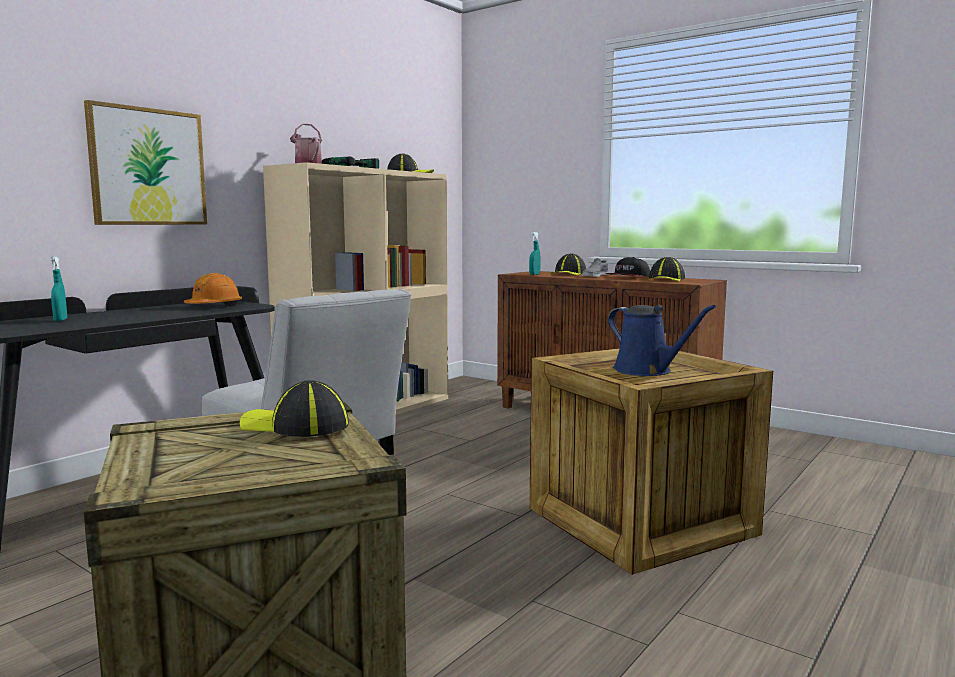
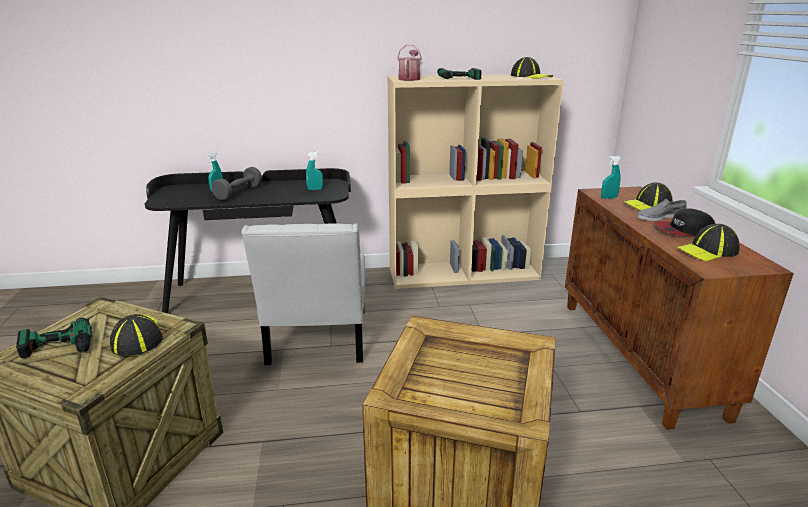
camera: 45 degrees right, 15 degrees up
(106, 317) = (239, 193): none -> grey dumbbell
(148, 167) = (294, 84): picture -> none
(209, 461) = (57, 351): none -> power drill
(214, 306) = (315, 189): orange hard hat -> turquoise spray bottle
(646, 371) = (467, 374): blue watering can -> none

